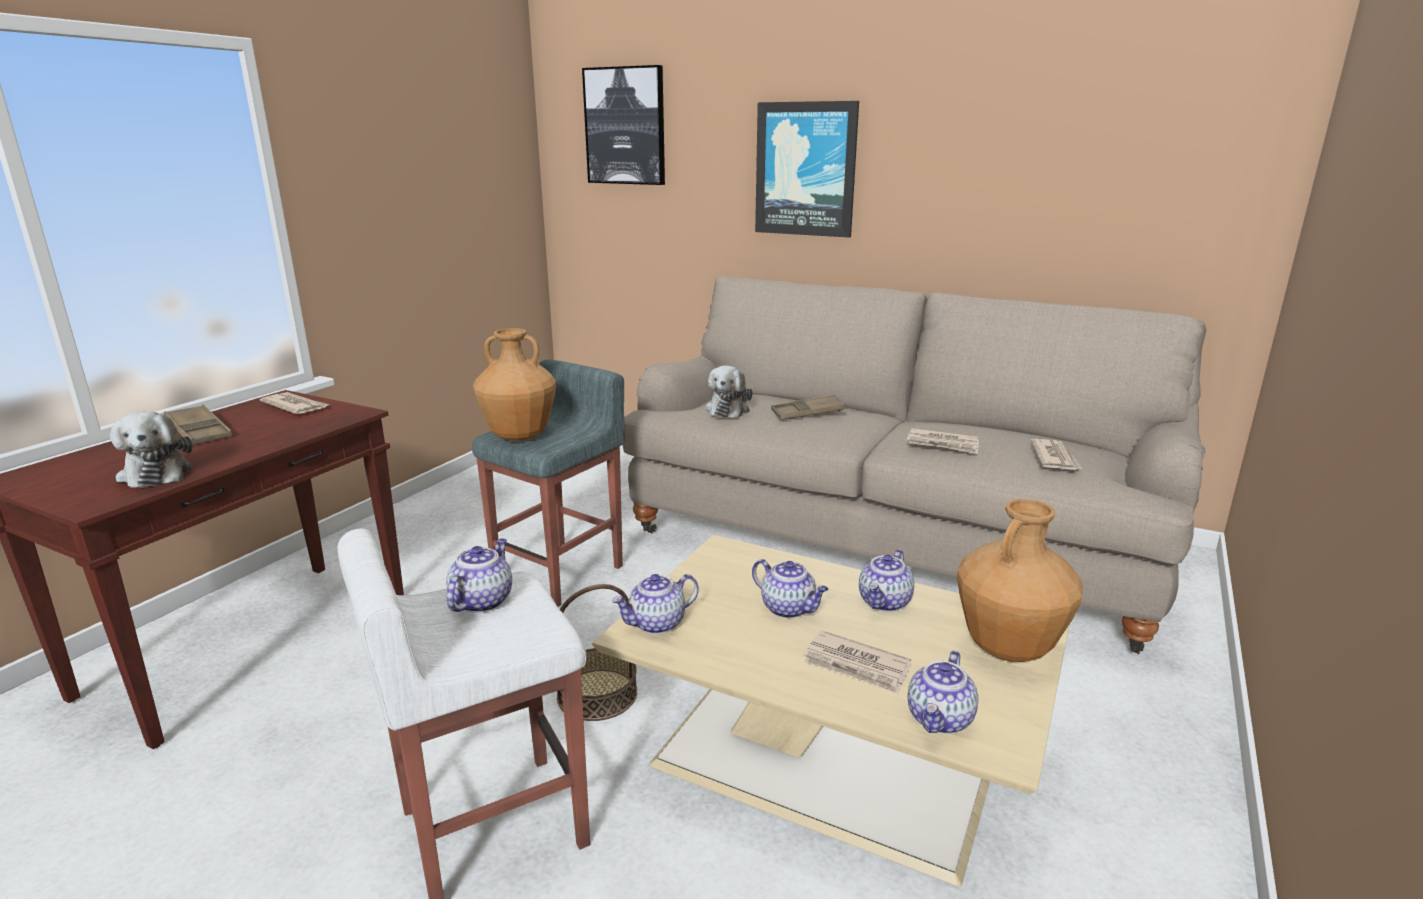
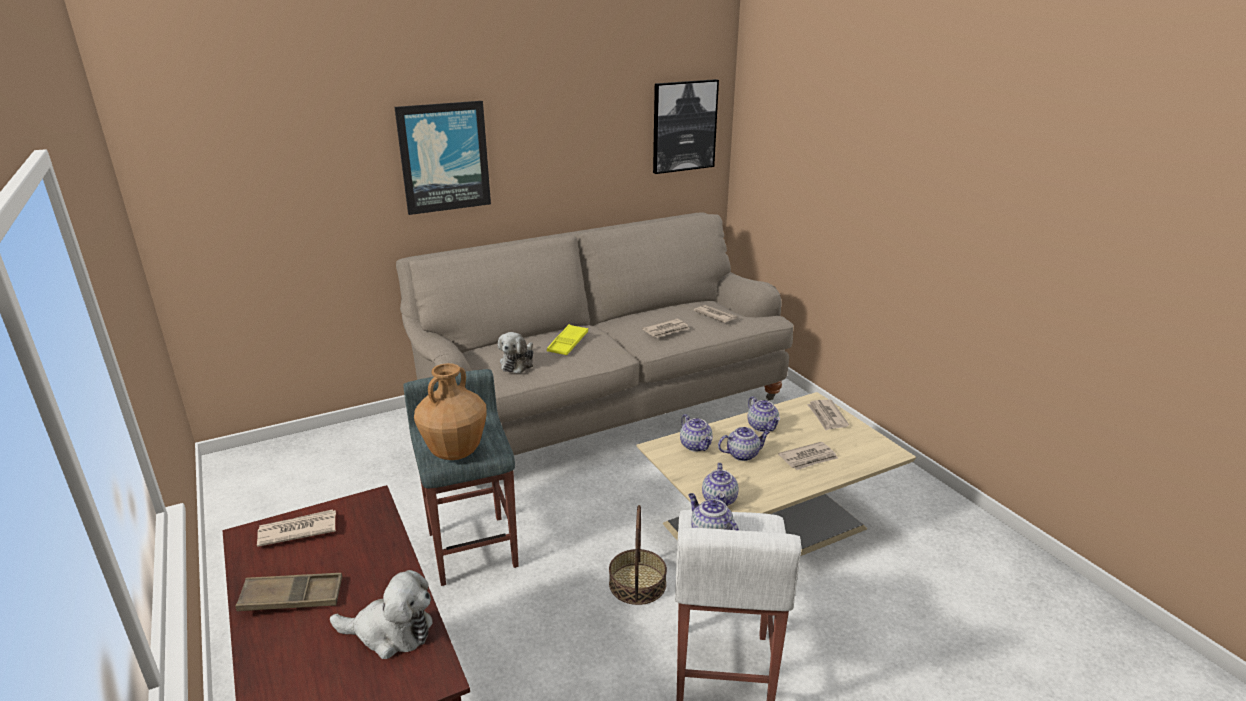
camera: 55 degrees left, 5 degrees up
(625, 126) = (244, 138): picture -> picture (684, 126)
(728, 409) = (518, 363): plush toy -> plush toy turned 60 degrees clockwise
(808, 413) = (568, 343): brown tray -> yellow tray
(940, 719) = (862, 456): teapot -> teapot (696, 445)
(1007, 649) = (827, 416): brown vase -> newspaper

